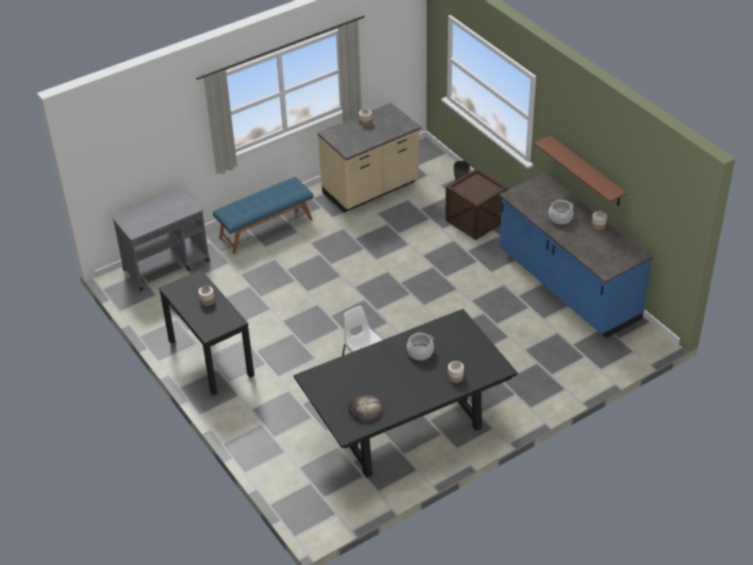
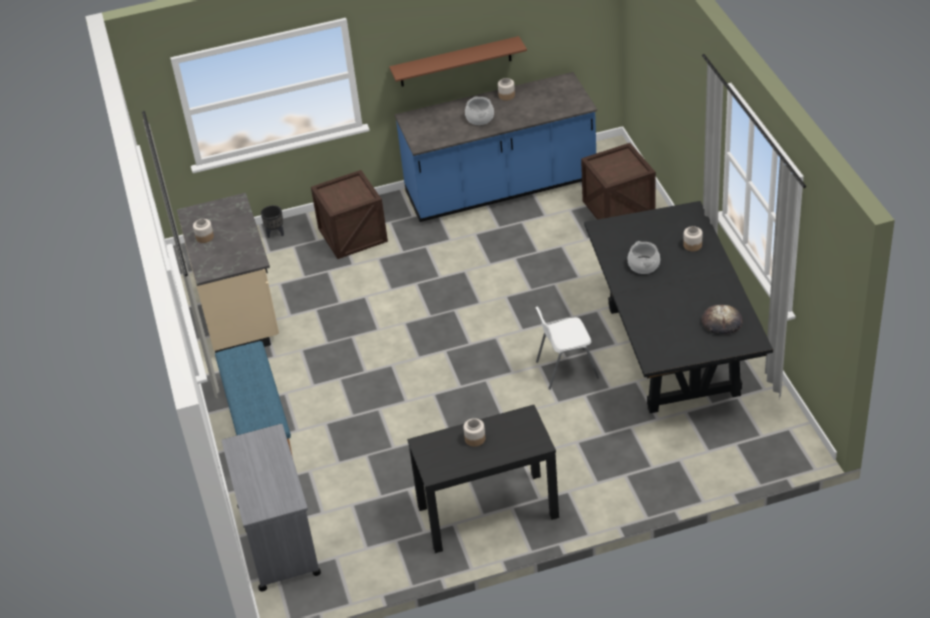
camera: 70 degrees left, 0 degrees up
(573, 361) = (618, 208): none -> crate

